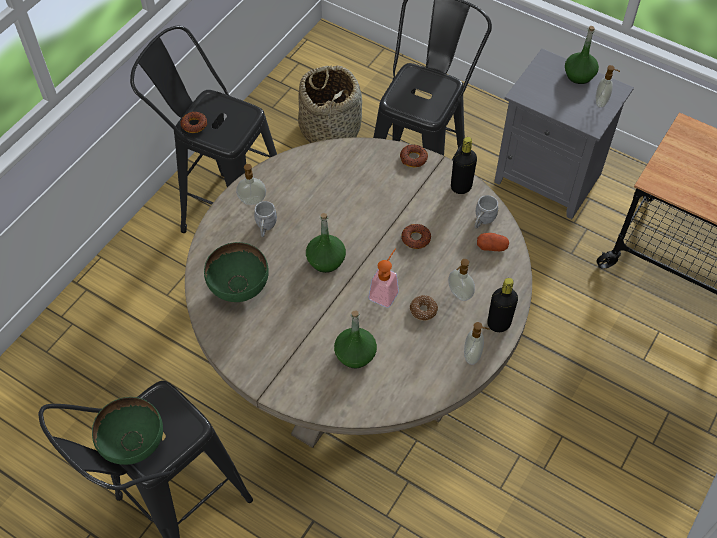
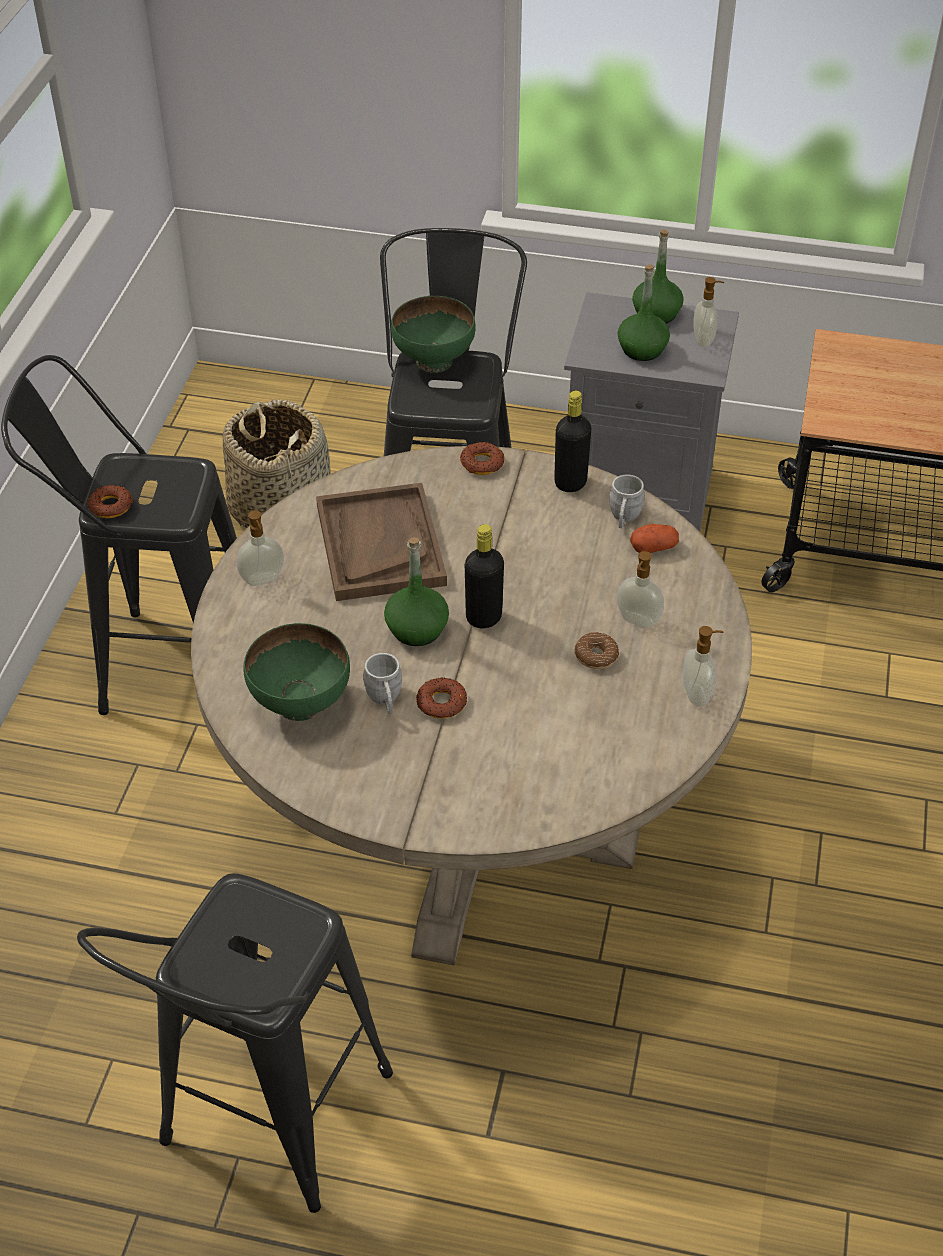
camera: 20 degrees left, 10 degrees down
(134, 444) = (226, 977): green bowl -> green bowl (434, 361)
(265, 228) = (301, 610): grey mug -> grey mug (385, 700)
(329, 197) = (380, 545): none -> brown tray
(355, 354) = (524, 742): green bottle -> green bottle (642, 349)
(386, 291) = (528, 646): soap dispenser -> none
(415, 238) = (537, 566): donut -> donut (441, 703)
(498, 324) = (714, 643): black bottle -> black bottle (483, 617)

